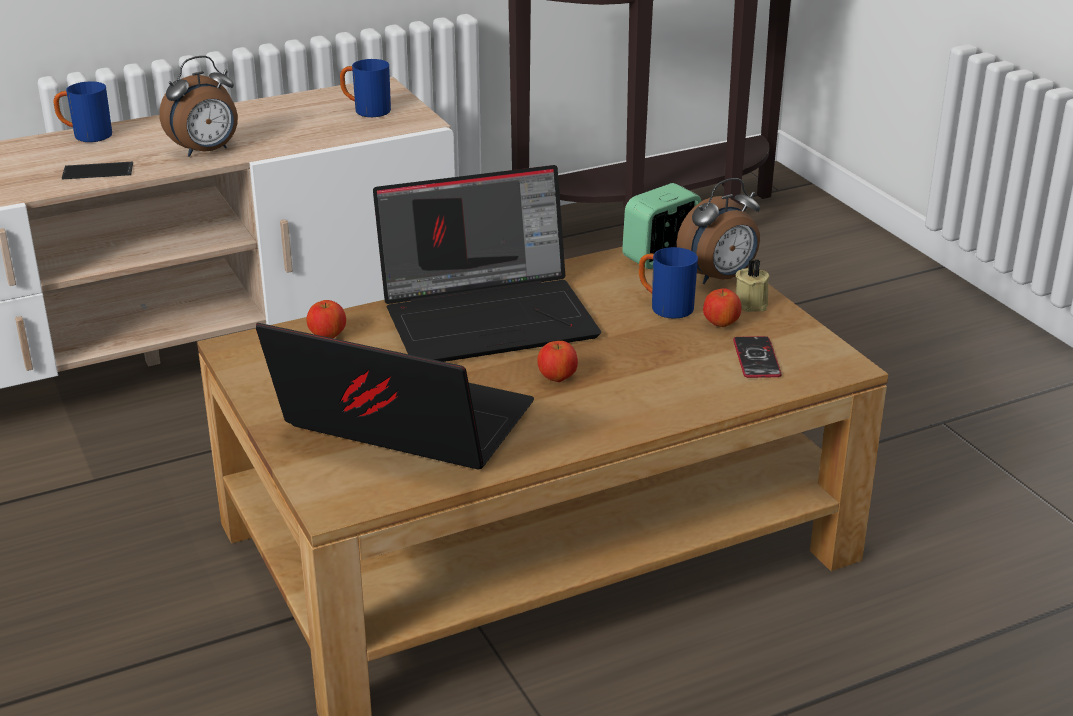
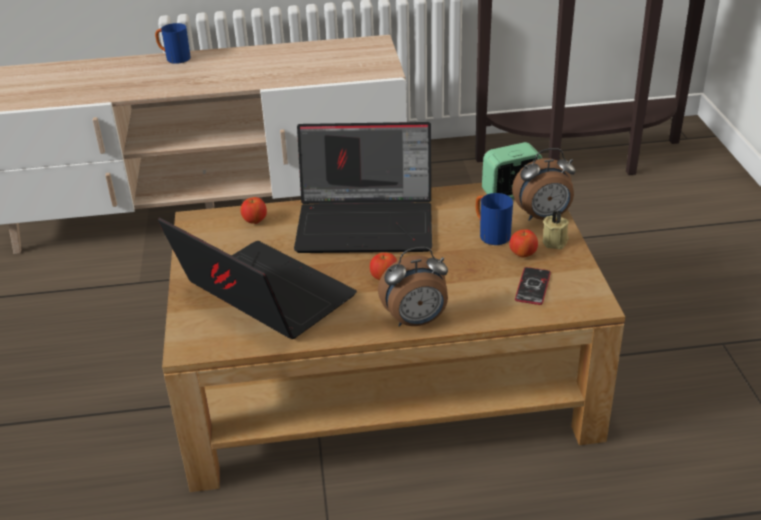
camera: 20 degrees right, 5 degrees up
(98, 171) = (165, 85): phone -> none
(206, 151) = (238, 78): alarm clock -> alarm clock (416, 321)
(366, 111) = (356, 59): blue mug -> none

